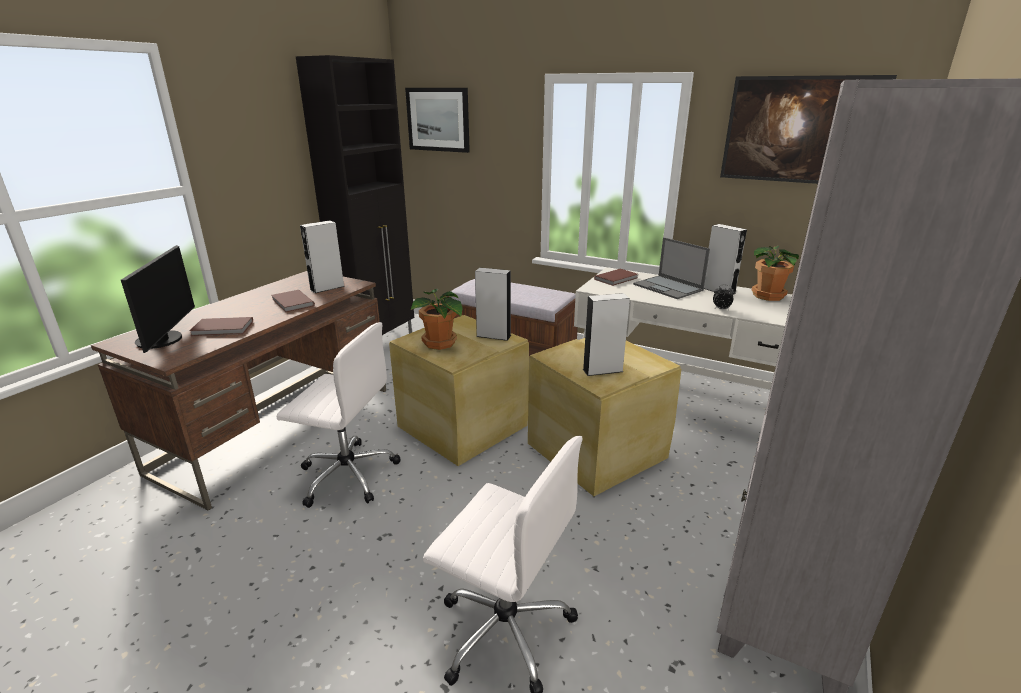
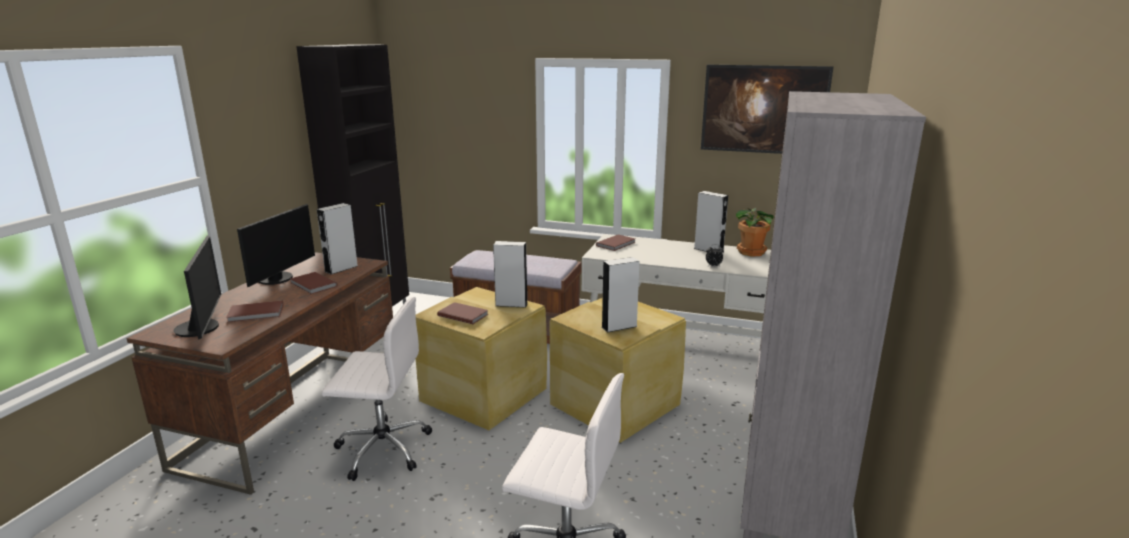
camera: 10 degrees left, 5 degrees down
(263, 294) = (278, 279): none -> monitor
(438, 119) = (428, 97): picture -> none
(439, 344) = (463, 314): potted plant -> brown book
(668, 287) = (664, 250): laptop -> none

